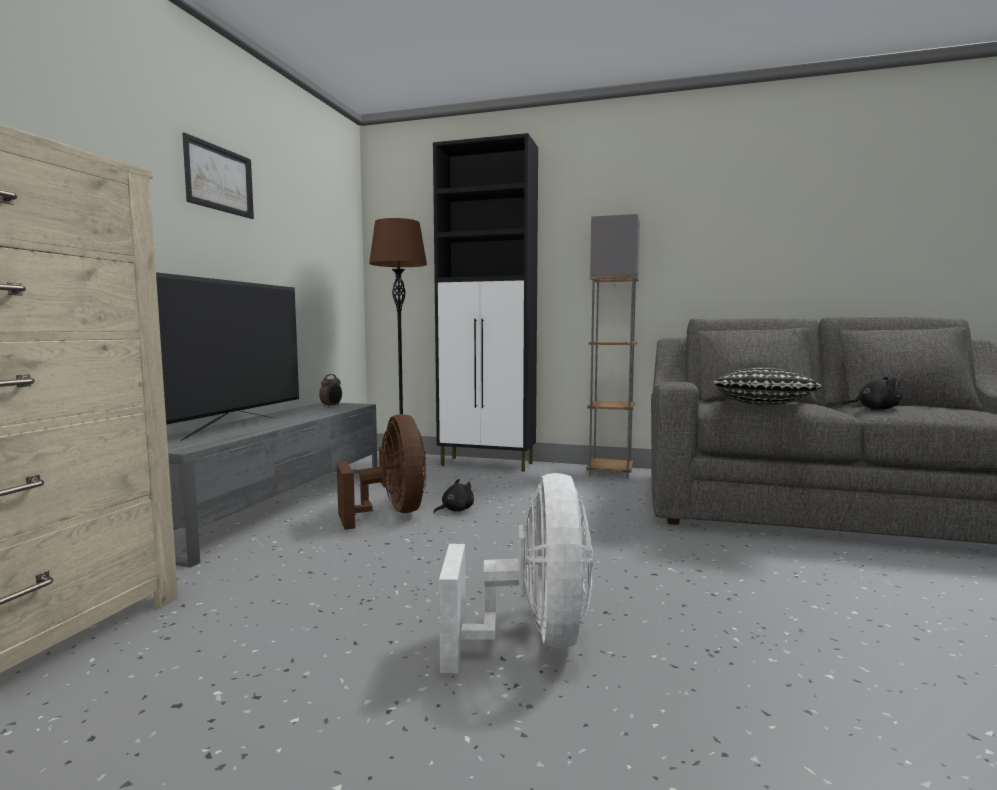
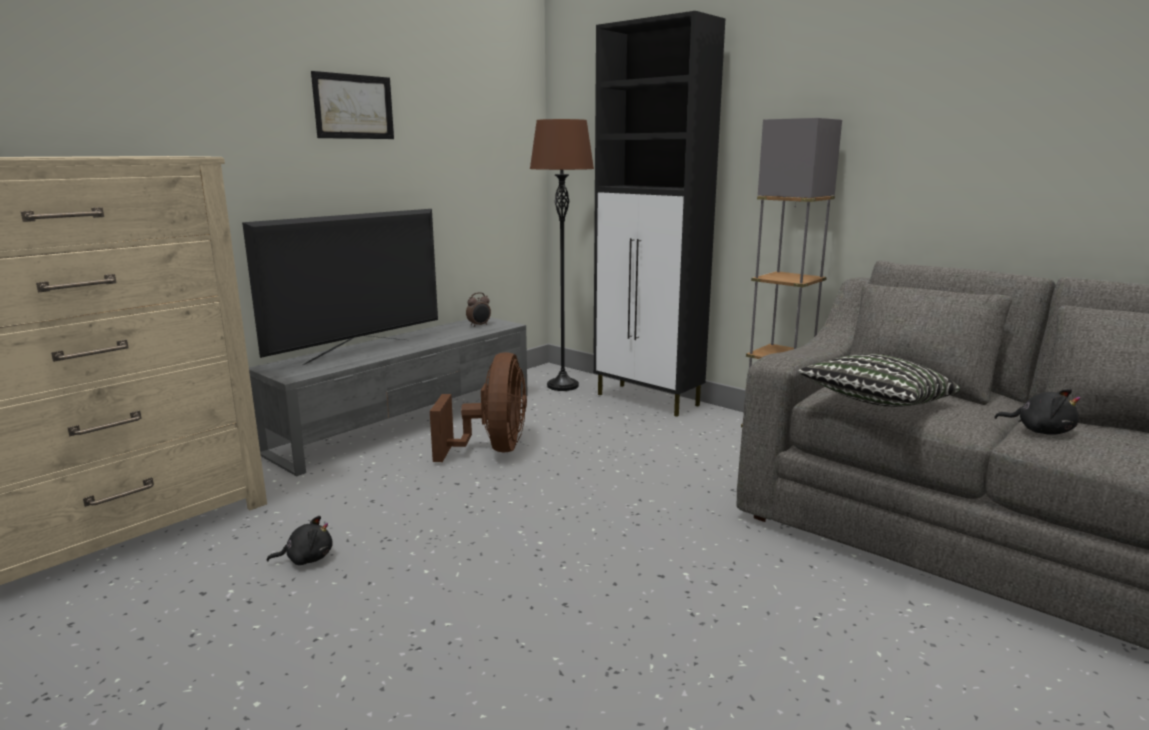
camera: 25 degrees right, 10 degrees up
(455, 510) = (553, 456): black plush toy -> black plush toy (306, 559)
(534, 639) = (475, 612): white fan -> none

